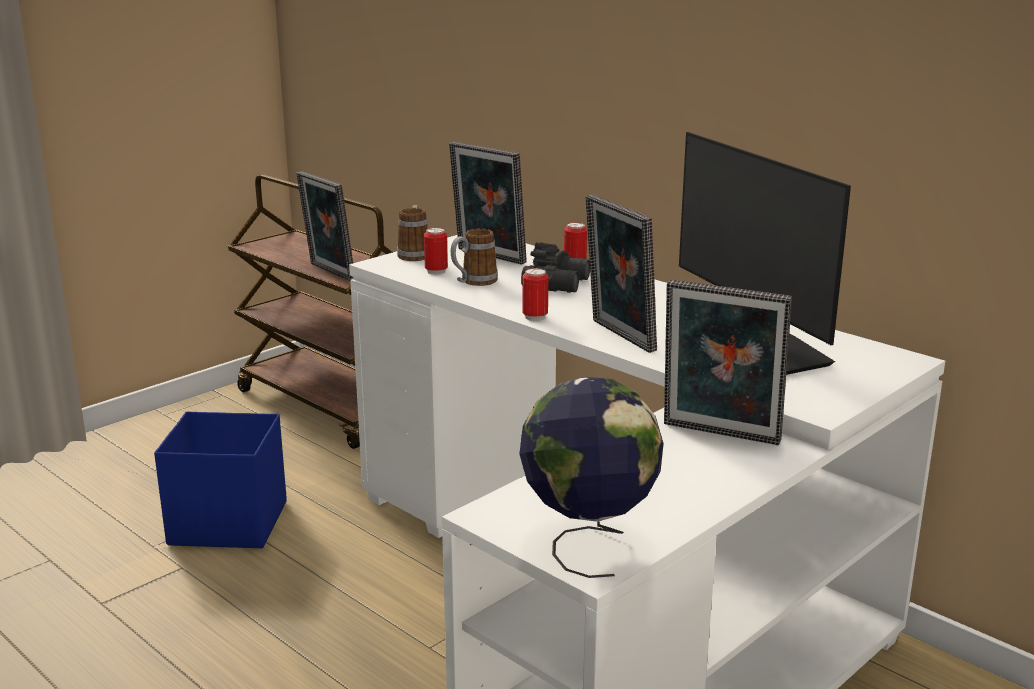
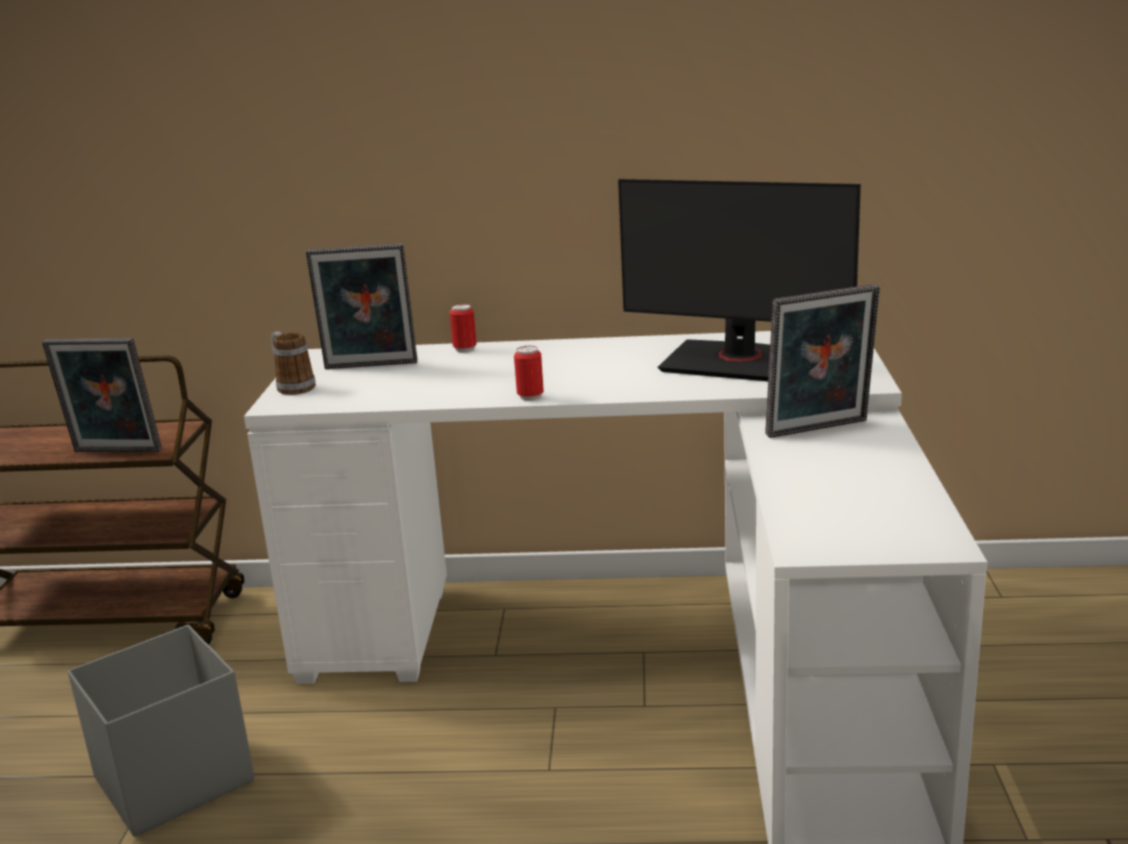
camera: 40 degrees left, 0 degrees up
(227, 523) = (171, 780): blue storage box -> grey storage box
(436, 271) = (351, 393): can -> none
(473, 282) = (408, 390): mug -> none
(558, 283) = (485, 367): black binoculars -> none
(589, 544) = (907, 533): globe -> none
(618, 336) = (628, 387): picture frame -> none

